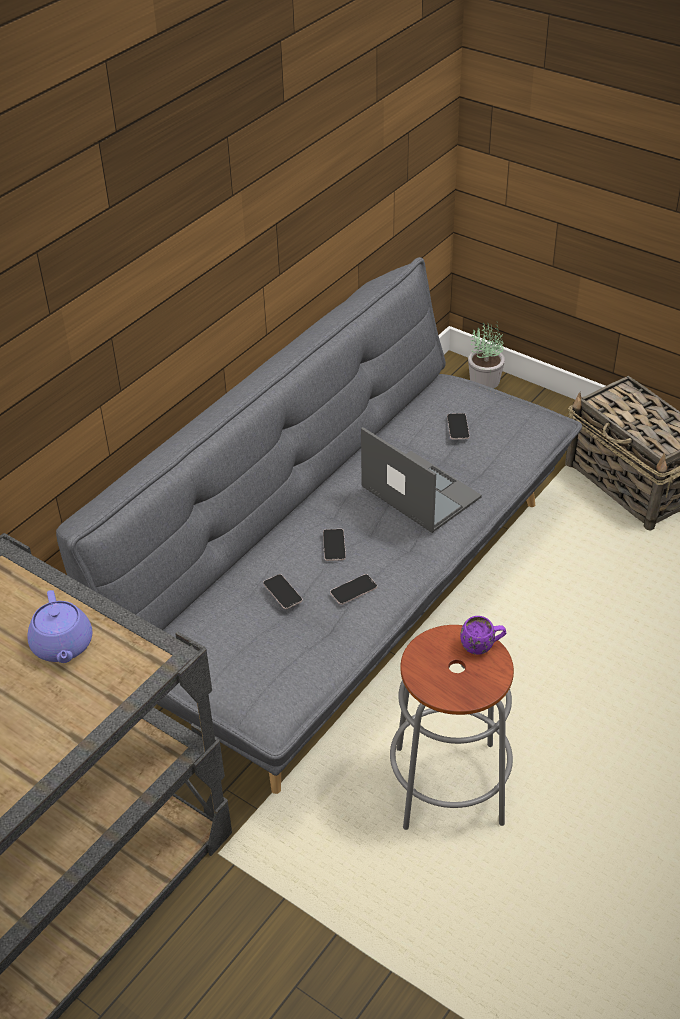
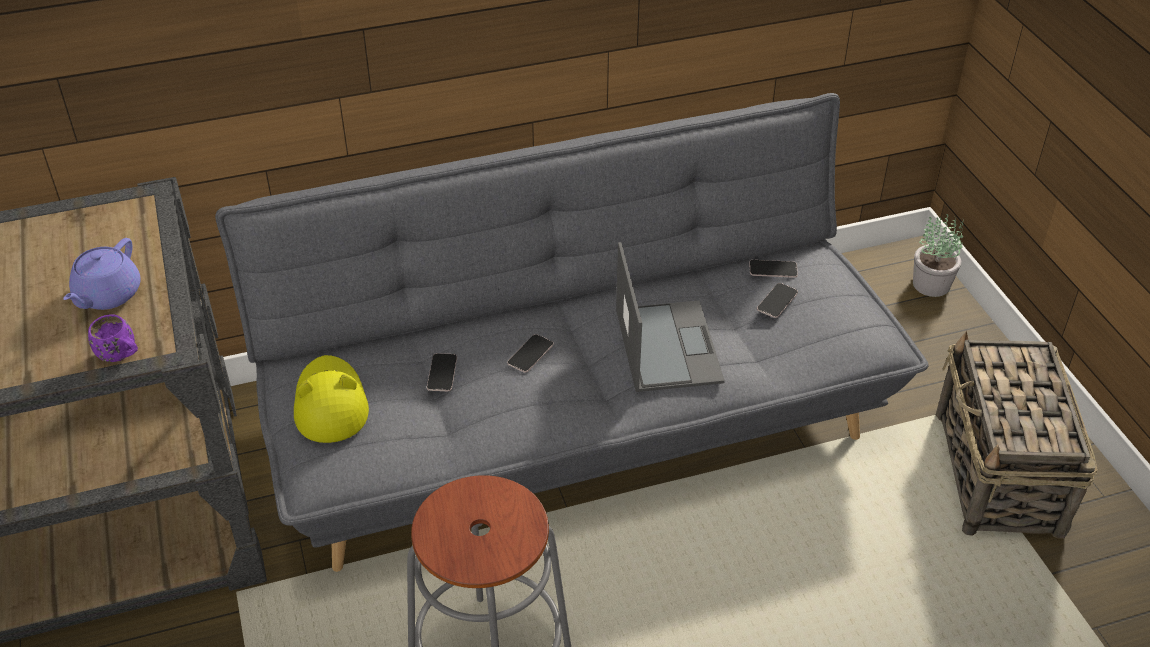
camera: 35 degrees right, 0 degrees up
(227, 657) = (330, 404): none -> yellow hat
(353, 590) = (502, 406): phone -> phone (773, 269)
(482, 646) = (524, 523): purple mug -> purple mug (122, 357)

